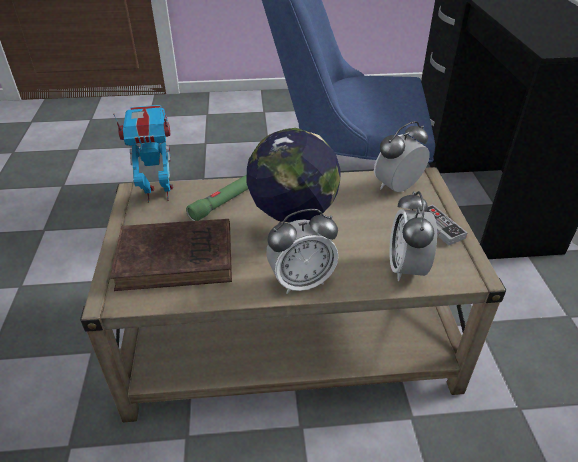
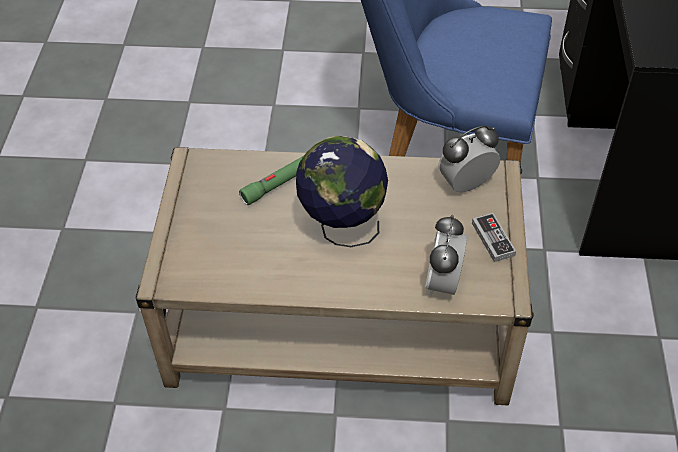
camera: 10 degrees right, 10 degrees up
(158, 193) = (213, 165): toy robot -> none
(179, 259) = (228, 246): brown book -> none
(301, 281) = (338, 284): alarm clock -> none

